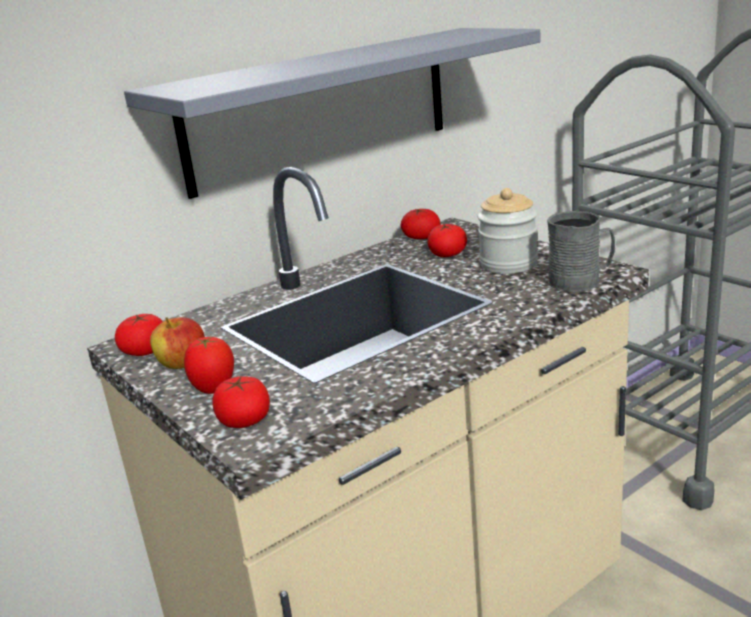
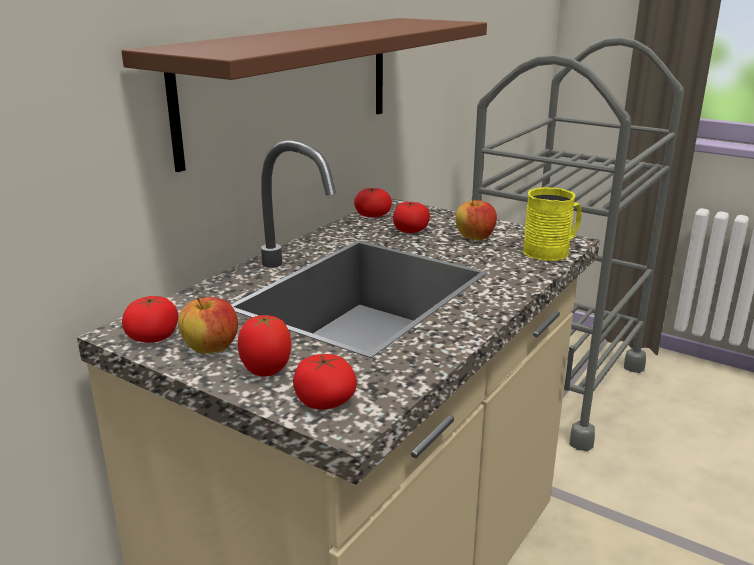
camera: 20 degrees left, 0 degrees up
(321, 109) = (291, 85): grey shelf -> brown shelf
(508, 264) = (474, 238): jar -> apple
(581, 281) = (551, 251): grey mug -> yellow mug

